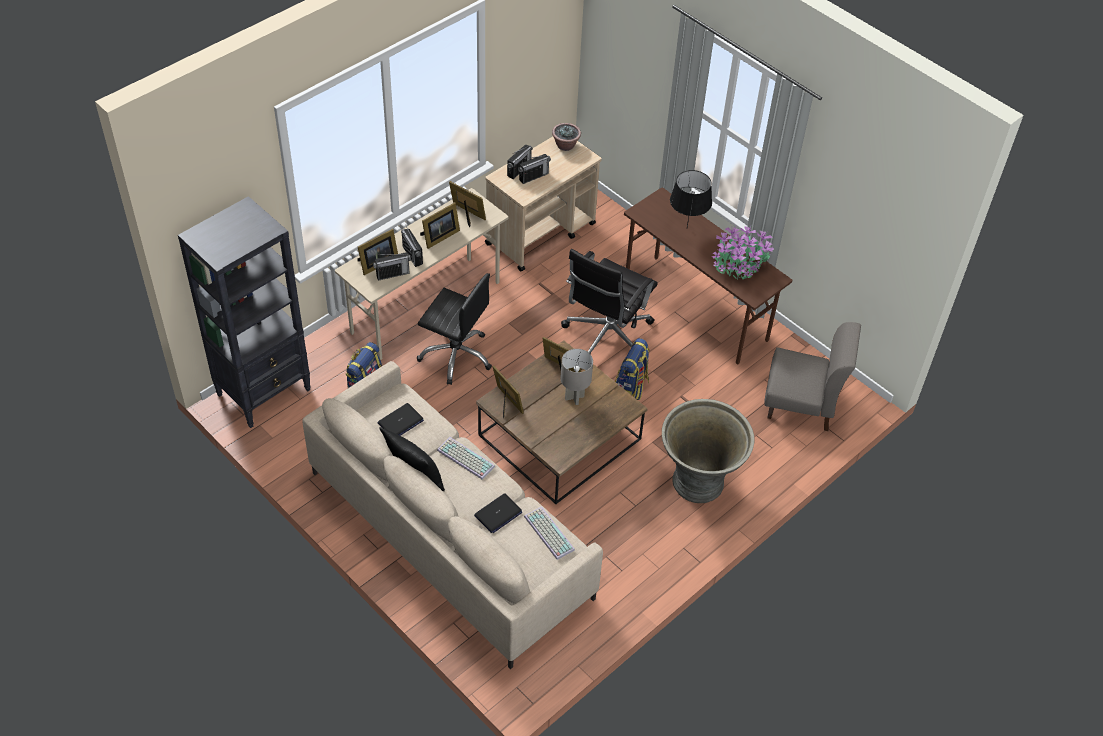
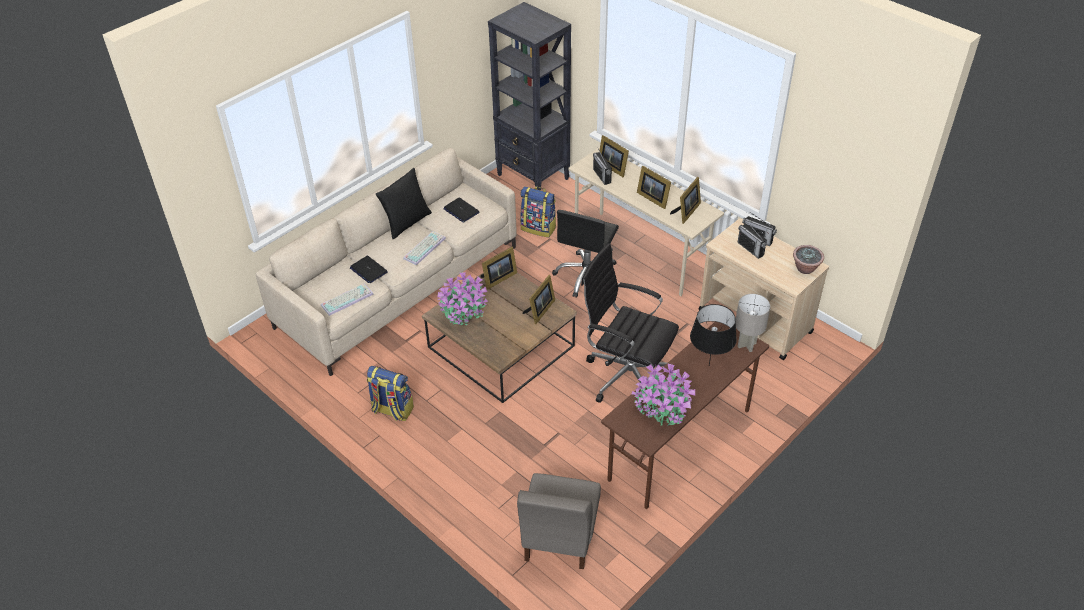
camera: 90 degrees right, 5 degrees down
(412, 255) = (626, 185): radio -> none
(557, 436) = (462, 312): none -> potted plant
(574, 397) = (508, 320): grey table lamp -> grey table lamp (747, 344)
(631, 389) = (562, 394): backpack -> backpack (392, 410)
(698, 483) = (451, 446): grey planter -> none

